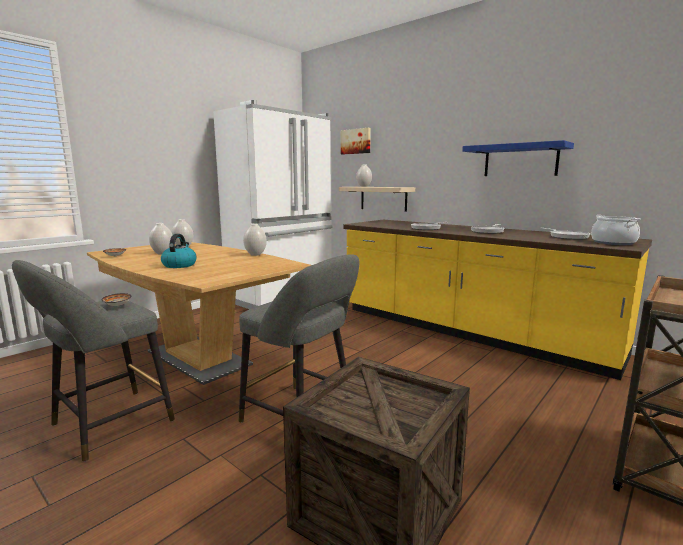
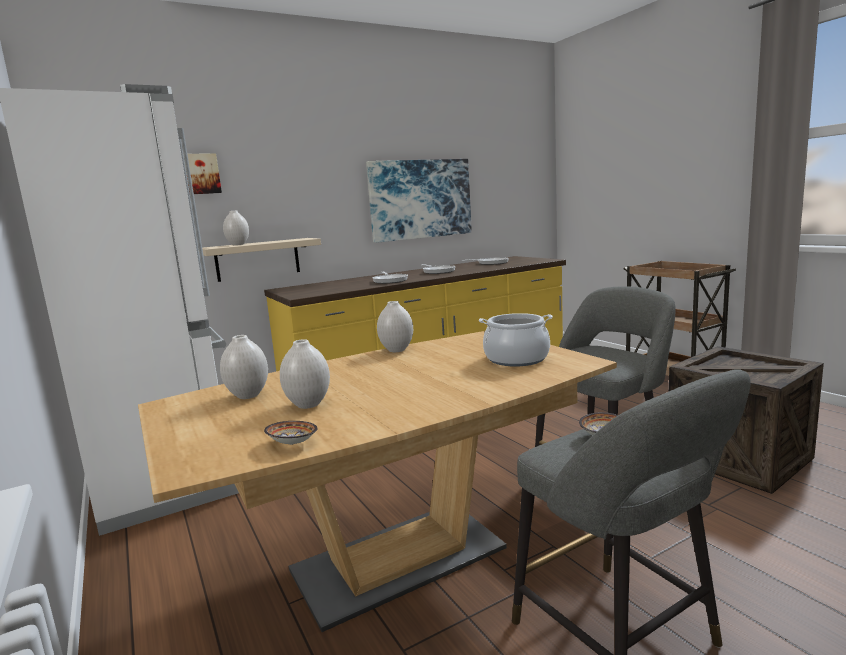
camera: 70 degrees left, 0 degrees up
(179, 265) = (451, 382): kettle -> none
(520, 161) = (420, 199): blue shelf -> picture
(613, 242) = (527, 260): cooking pot -> cooking pot (516, 359)

